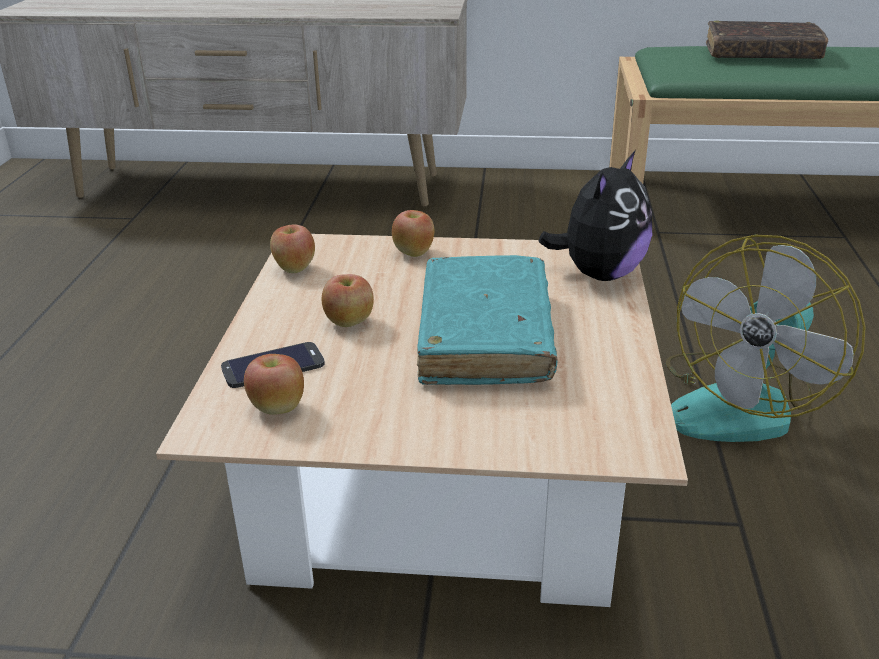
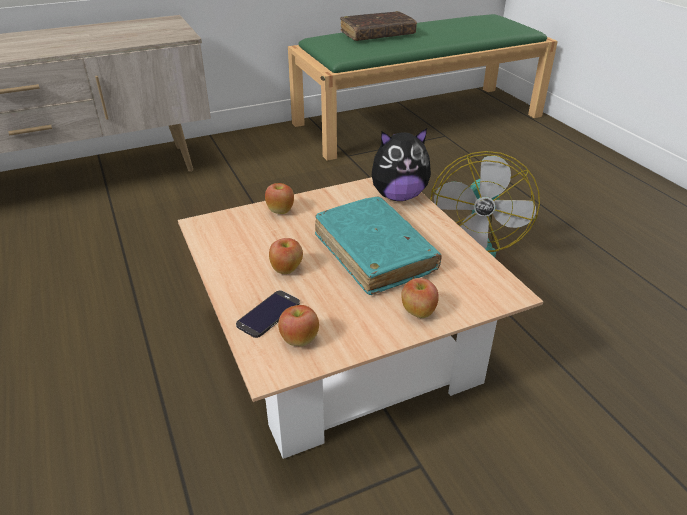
camera: 30 degrees left, 5 degrees up
(294, 268) = (213, 243): apple -> apple (418, 312)
(599, 274) = (398, 196): plush toy -> plush toy turned 75 degrees clockwise

